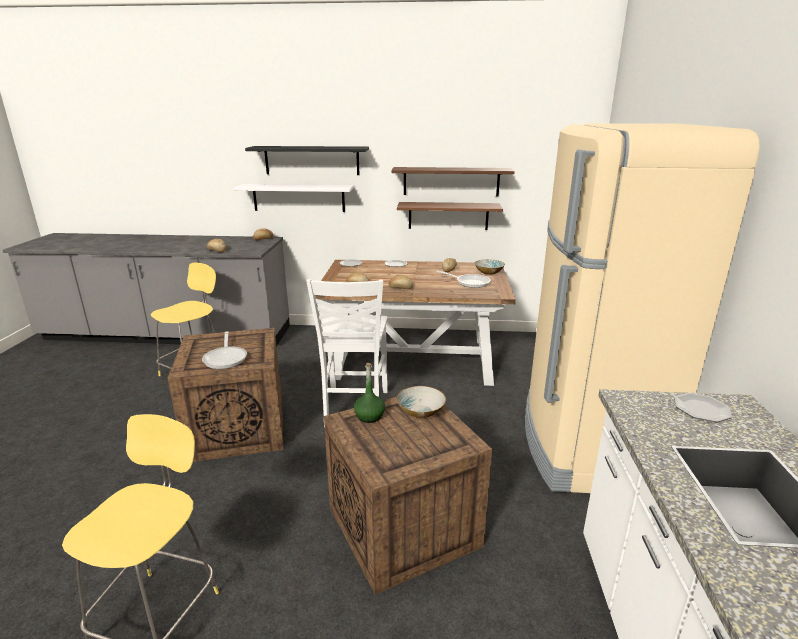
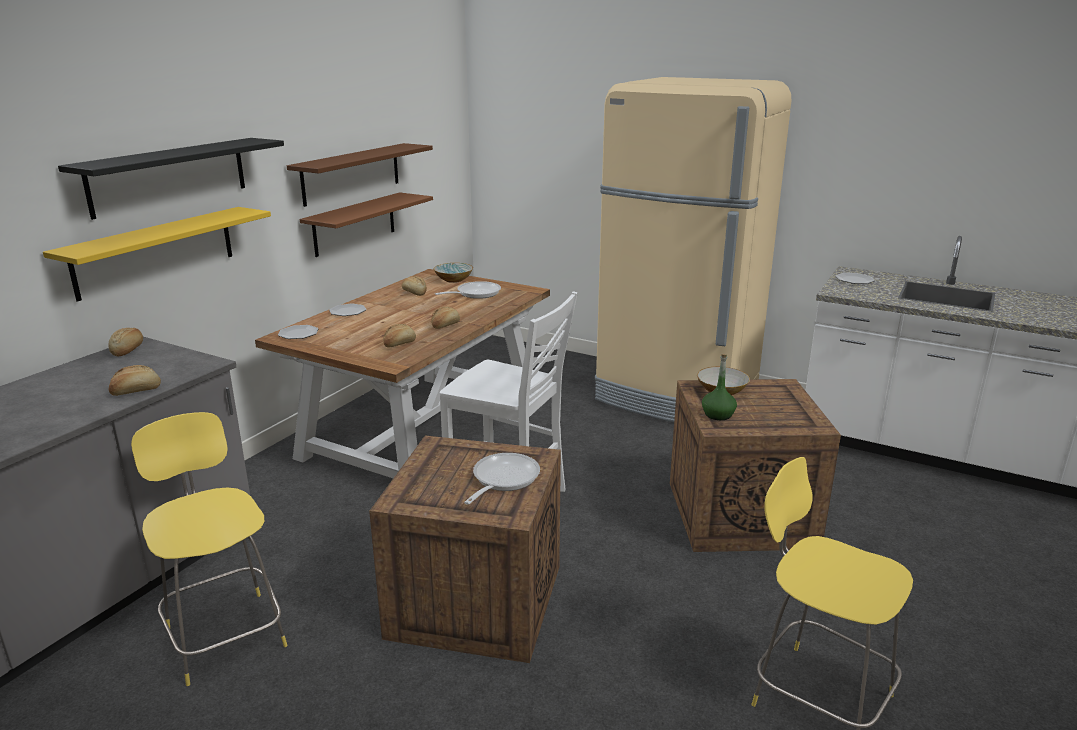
camera: 65 degrees left, 0 degrees up
(226, 358) = (502, 480): frying pan -> frying pan turned 75 degrees counterclockwise
(298, 197) = (156, 251): white shelf -> yellow shelf

